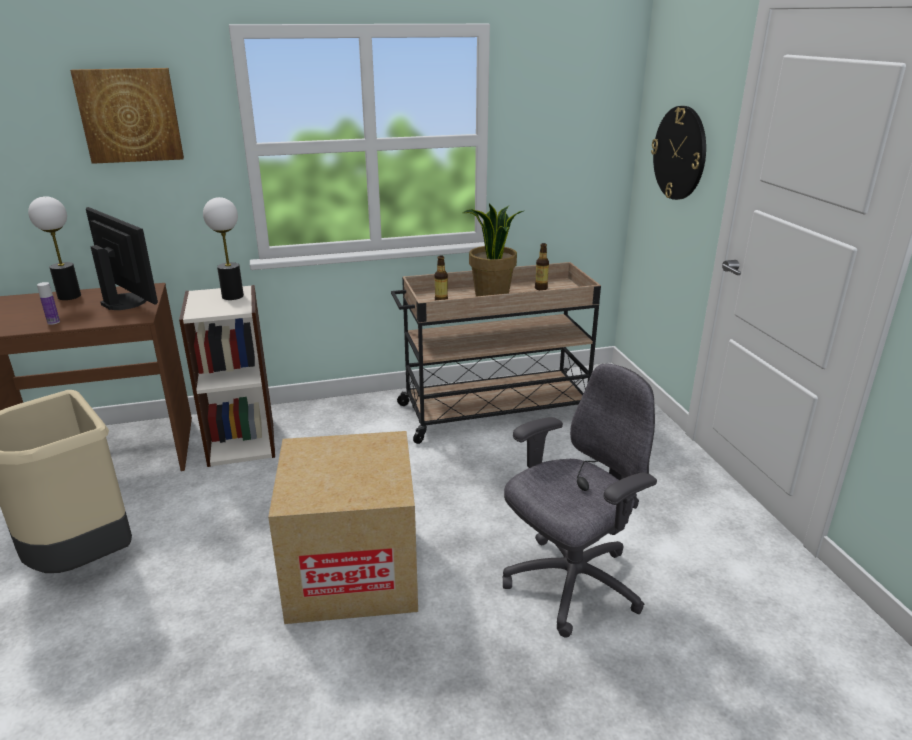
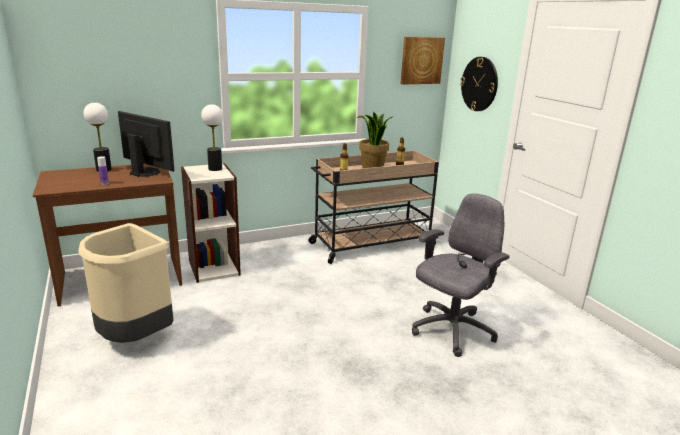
camera: 10 degrees left, 5 degrees down
(130, 115) = (150, 52): picture -> picture (421, 60)
(352, 571) = (317, 333): cardboard box -> none

